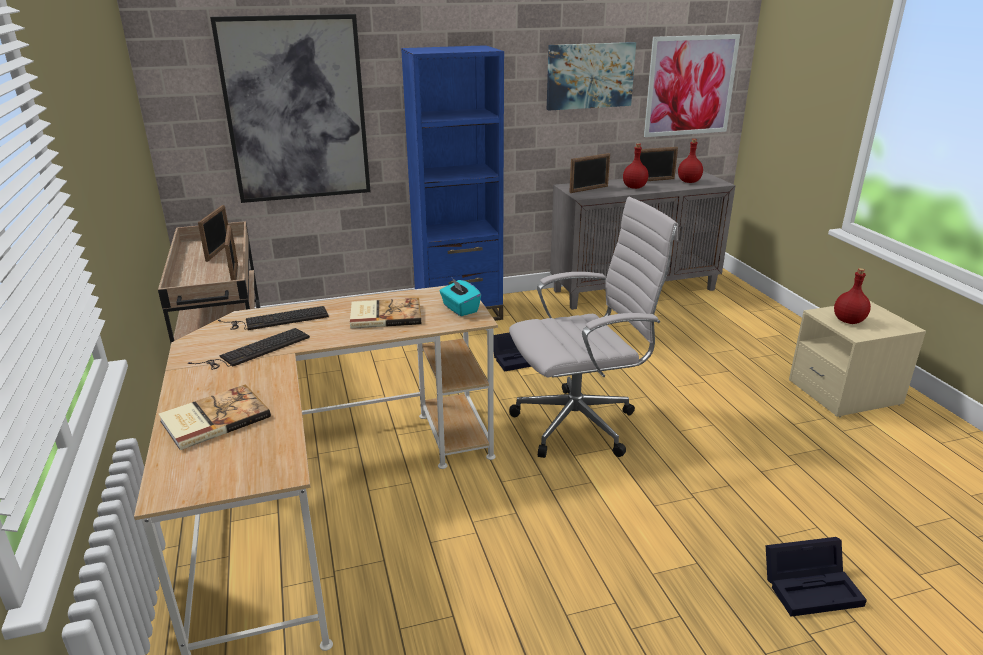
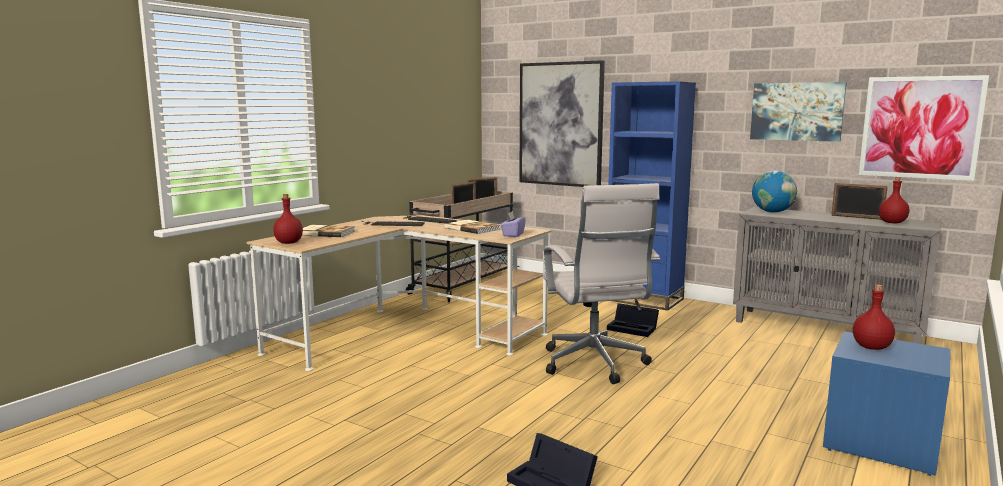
camera: 50 degrees right, 15 degrees down
(460, 309) = (512, 234): turquoise tissue box -> purple tissue box
(580, 424) = (595, 365): white office chair -> white office chair turned 45 degrees clockwise
(589, 189) = (772, 212): picture frame -> globe
(634, 187) = (819, 217): red bottle -> red bottle (288, 243)
(844, 393) = (881, 444): beige nightstand -> blue nightstand

